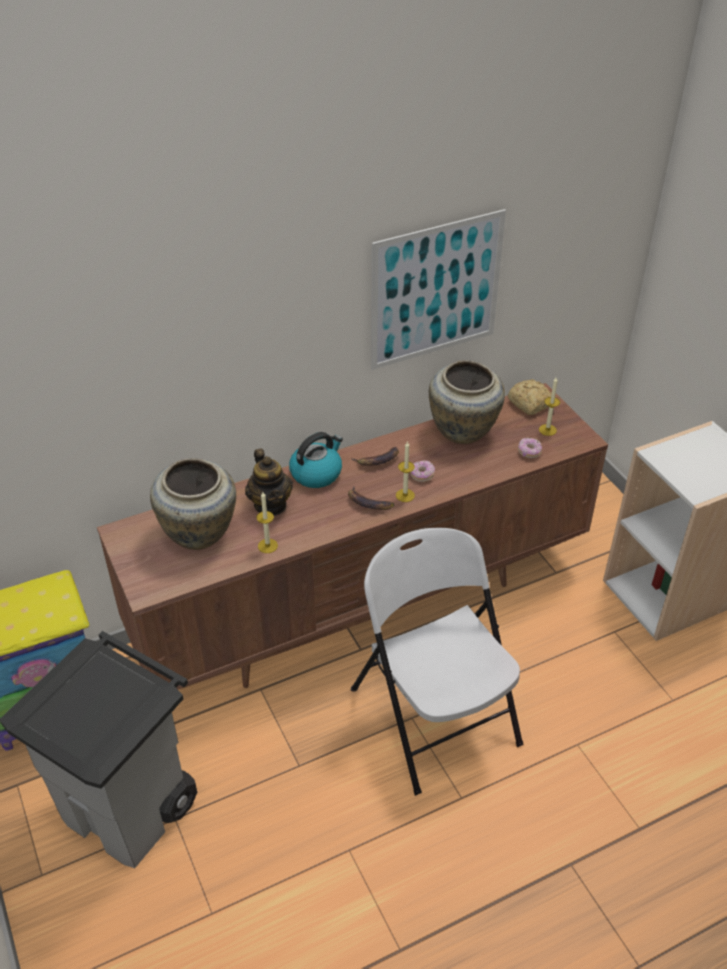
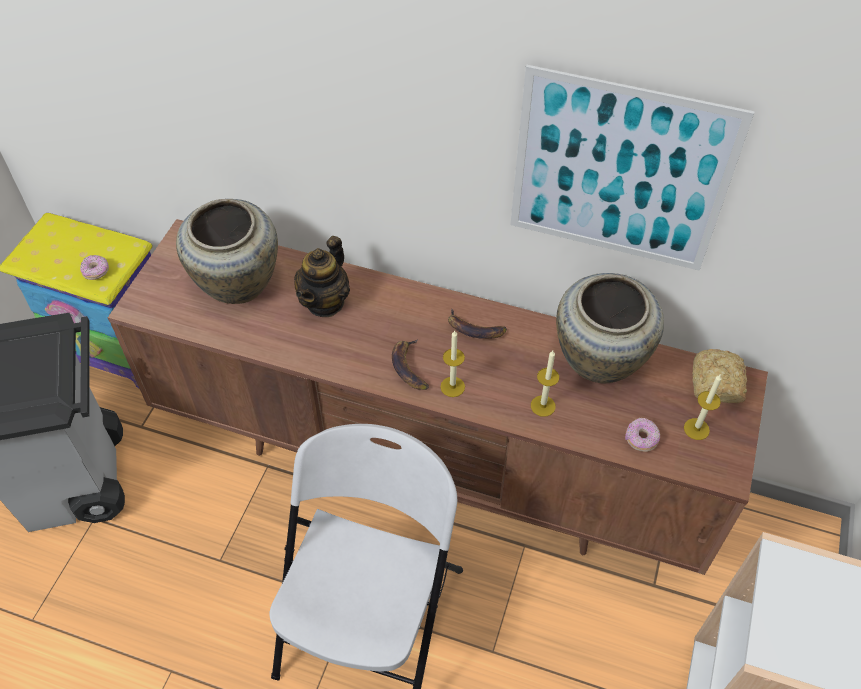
camera: 45 degrees right, 10 degrees up
(267, 546) = (273, 340): candle -> candle (543, 406)
(316, 473) = (402, 300): kettle -> none
(422, 475) = (495, 378): donut -> donut (96, 271)

